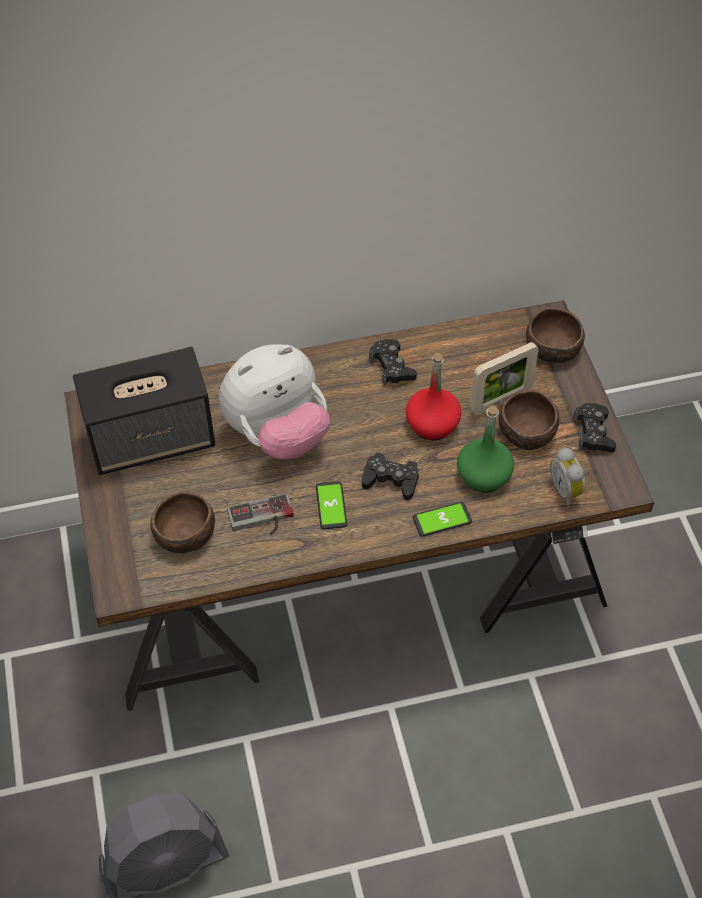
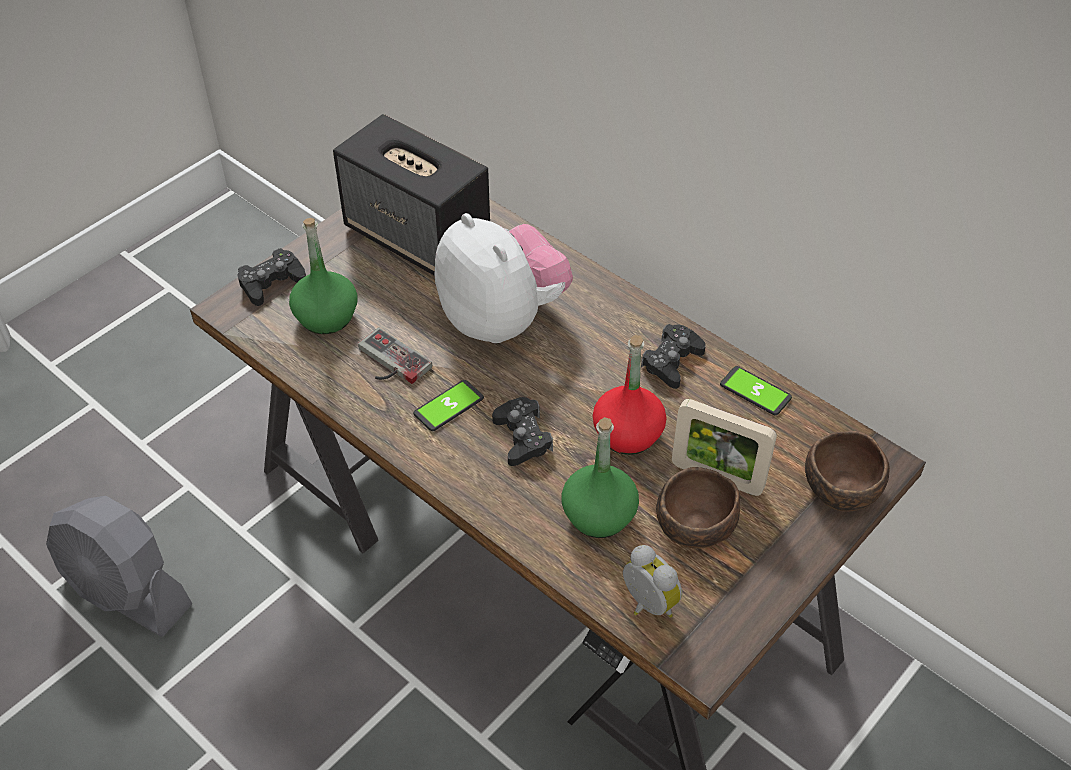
camera: 55 degrees right, 5 degrees down
(183, 534) = (326, 316): brown bowl -> green bottle
(277, 433) = (502, 319): plush toy -> plush toy turned 150 degrees counterclockwise
(442, 520) = (507, 508): phone -> phone (755, 391)
(566, 490) = (646, 605): alarm clock -> alarm clock turned 105 degrees clockwise
(593, 433) = (755, 590): black game controller -> black game controller (272, 282)

